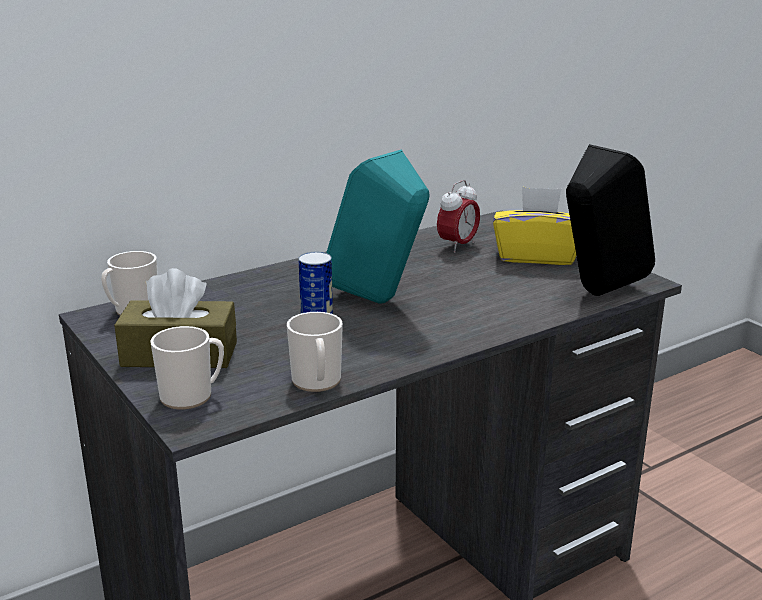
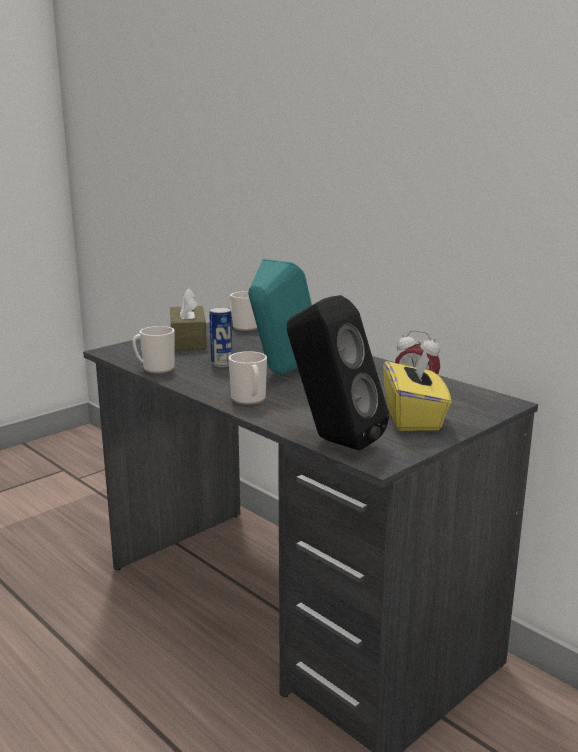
camera: 80 degrees right, 5 degrees down
(192, 396) = (139, 348): mug -> mug (249, 400)

